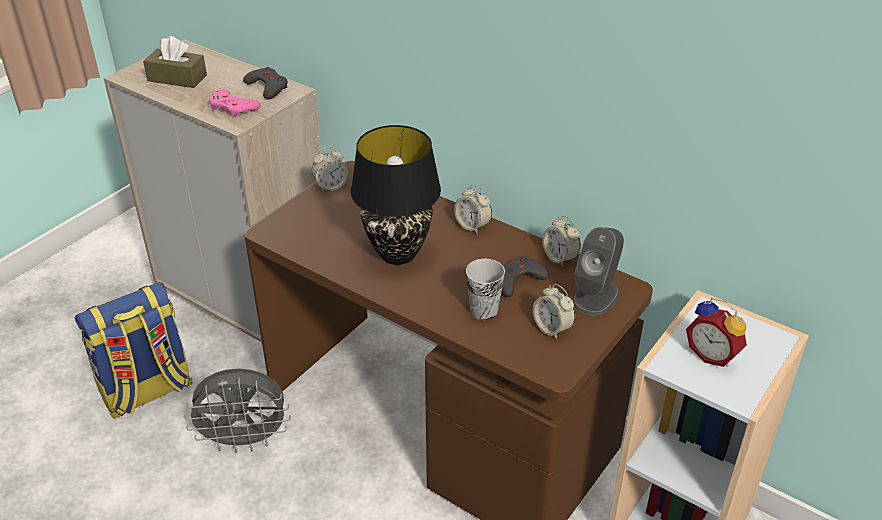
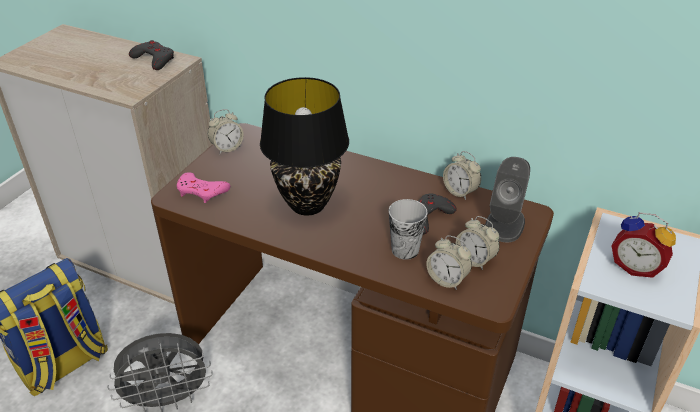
camera: 10 degrees left, 0 degrees up
(177, 78) = (62, 58): brown tissue box -> none
(233, 108) = (123, 80): pink game controller -> pink game controller (202, 191)
(472, 226) = (371, 171): alarm clock -> alarm clock (447, 279)

